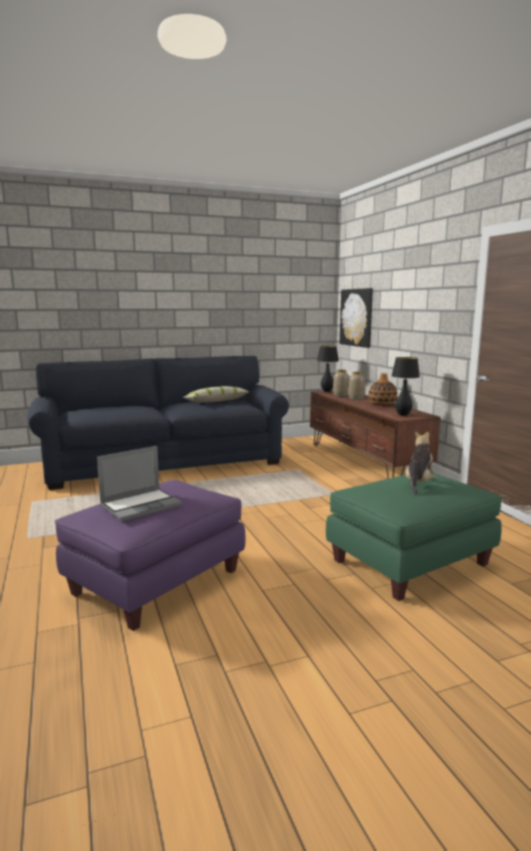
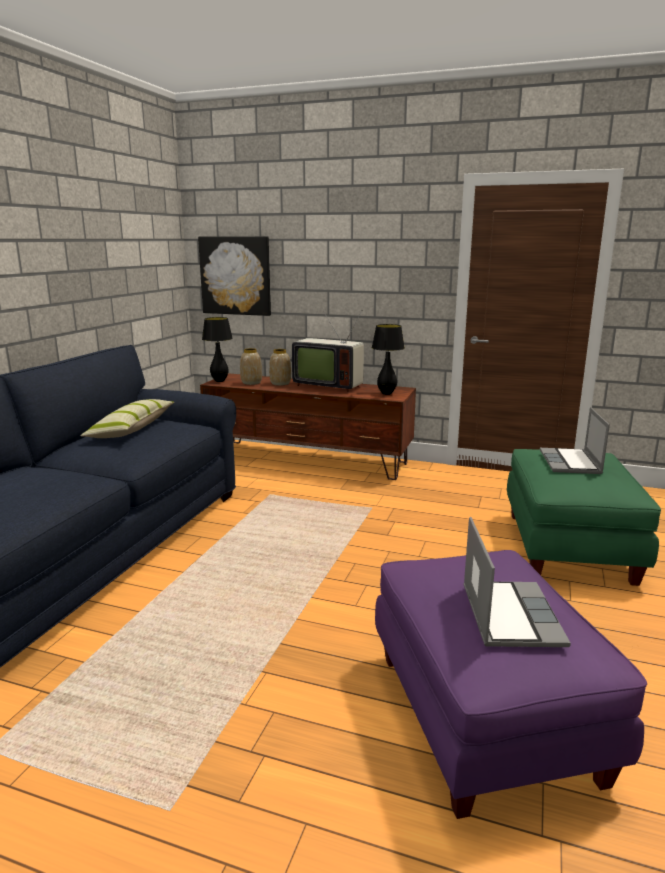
camera: 50 degrees left, 5 degrees up
(382, 404) = (328, 385): vase -> television
(418, 483) = (571, 463): plush toy -> laptop

